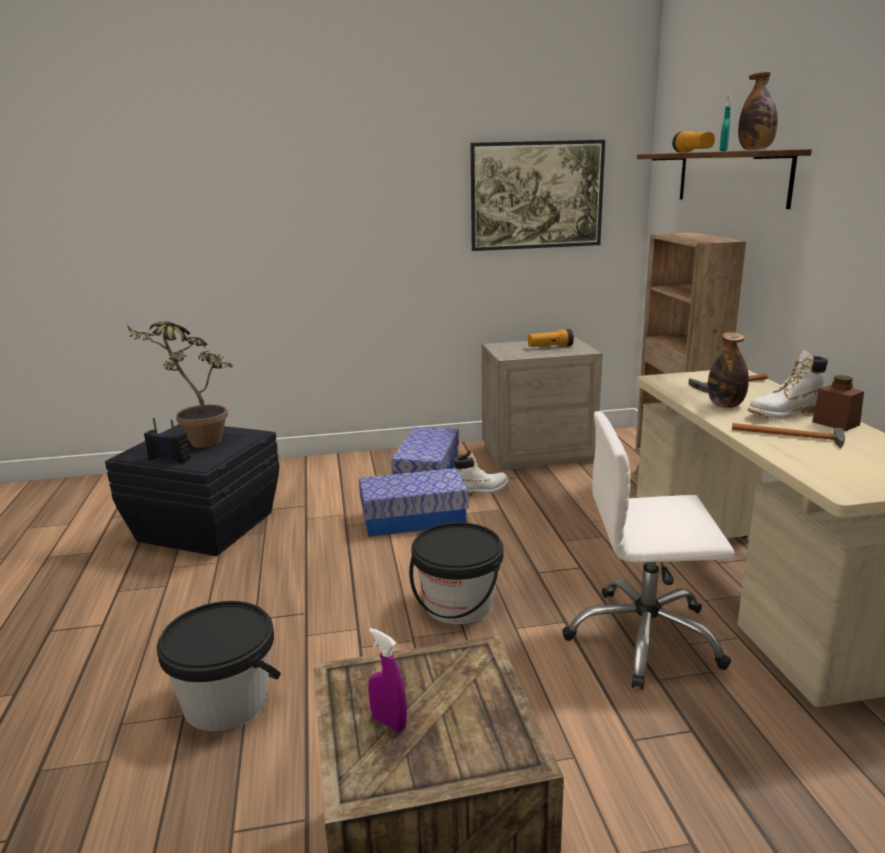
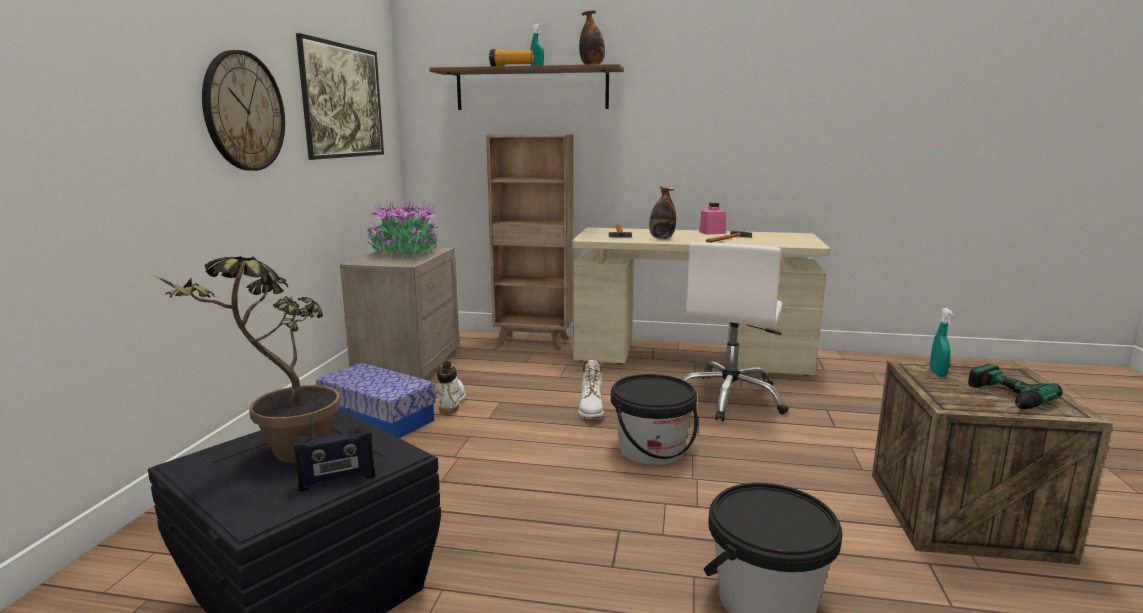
camera: 70 degrees left, 5 degrees down
(169, 459) = (337, 480): radio -> radio turned 150 degrees counterclockwise
(388, 722) = (1001, 397): purple spray bottle -> power drill
(394, 215) = (244, 111): none -> wall clock
(413, 518) = (472, 442): storage box -> none
(462, 674) = (937, 373): none -> turquoise spray bottle
(550, 347) = (405, 253): flashlight -> potted plant
(783, 414) = (688, 235): white boot -> white boot (591, 410)
(835, 423) = (712, 232): brown jar -> pink jar

